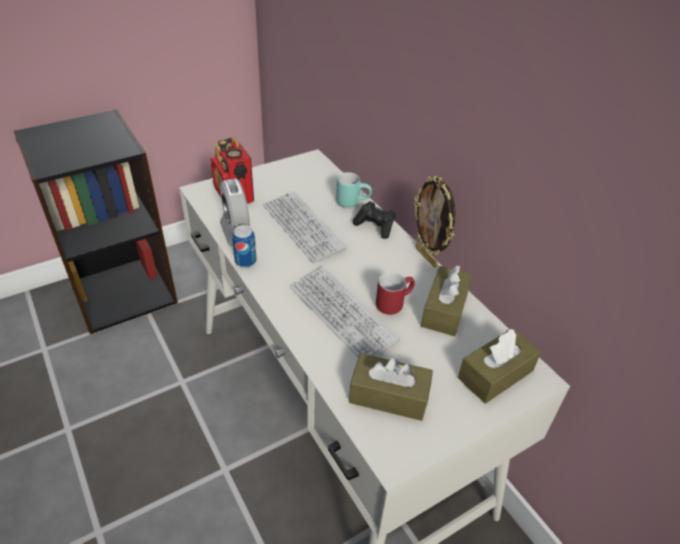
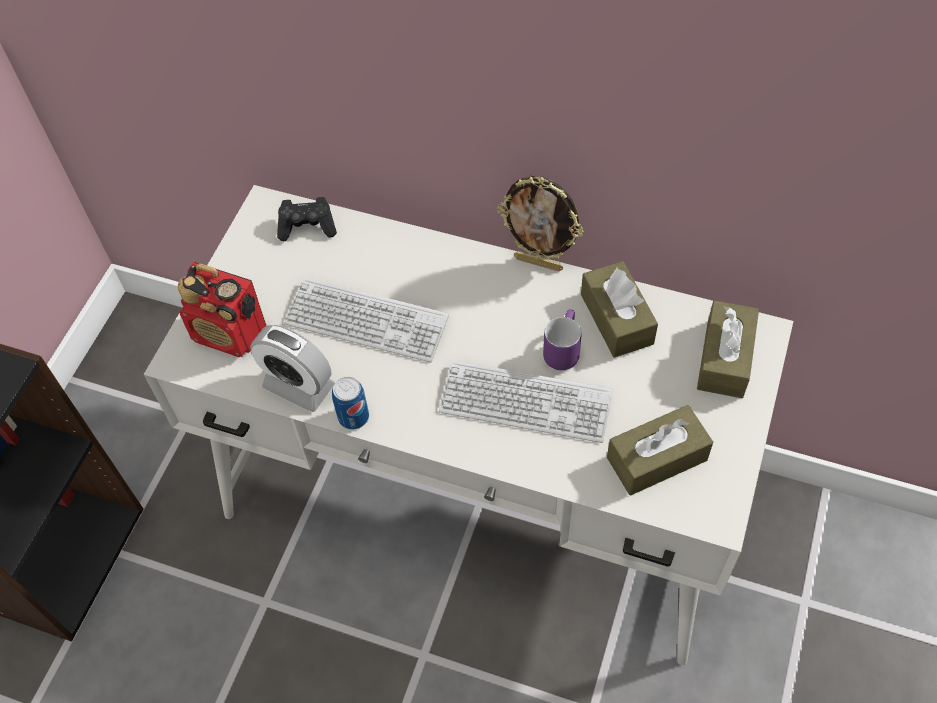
camera: 35 degrees left, 15 degrees up
(352, 202) = (384, 242): turquoise mug -> none
(375, 226) = (445, 260): black game controller -> black game controller (308, 227)
(393, 302) = (560, 349): red mug -> purple mug

